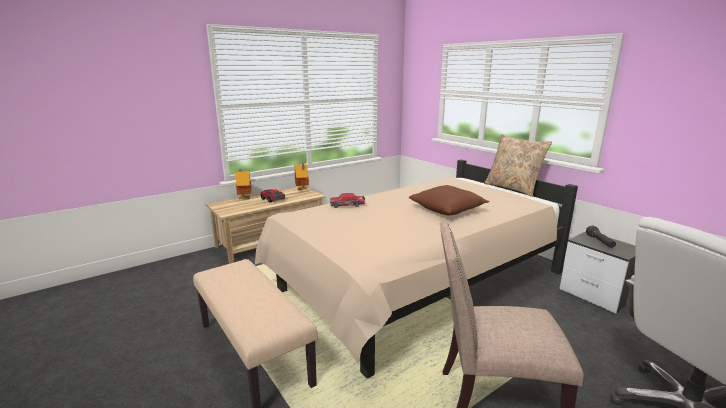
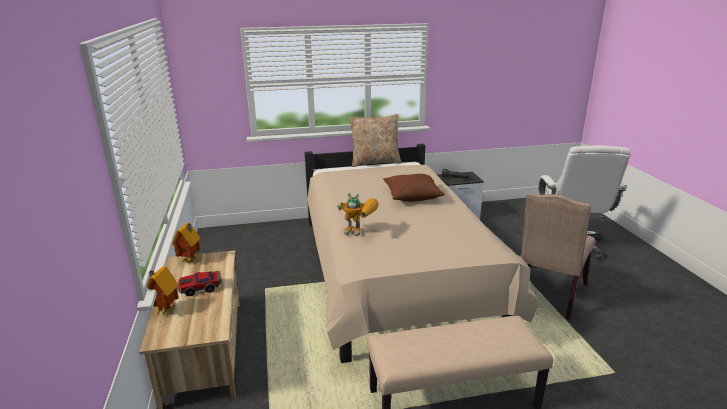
camera: 65 degrees left, 5 degrees up
(347, 205) = (360, 232): toy car -> toy robot

